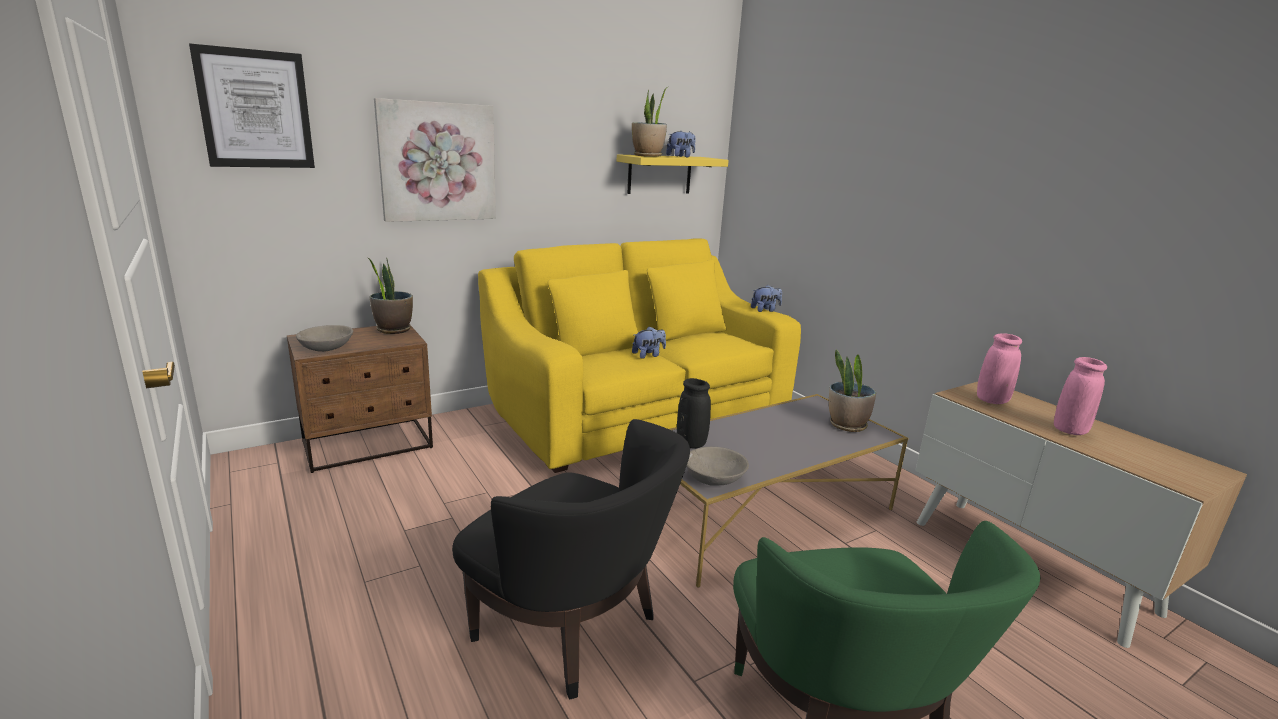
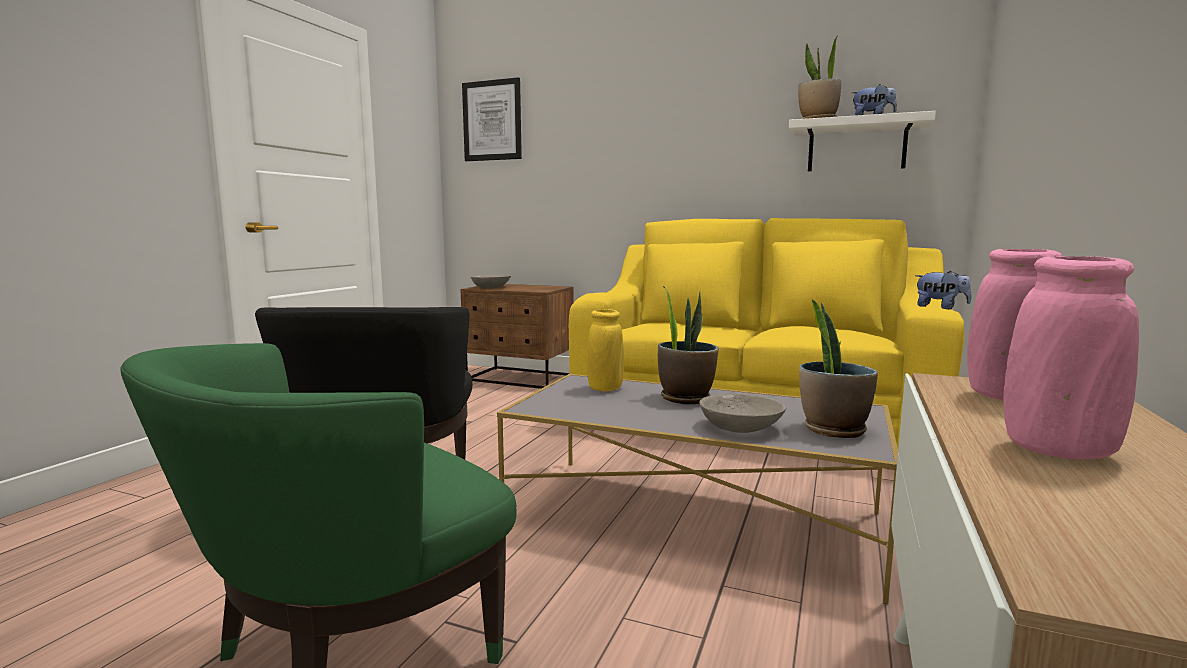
camera: 55 degrees right, 10 degrees down
(393, 330) = (551, 287): potted plant -> potted plant (685, 398)
(437, 162) = (607, 149): picture -> none
(648, 355) = (723, 332): plush toy -> none
(659, 174) = (856, 147): yellow shelf -> white shelf
(691, 443) = (605, 388): black vase -> yellow vase
(714, 477) = (551, 406): grey bowl -> grey bowl (741, 427)

